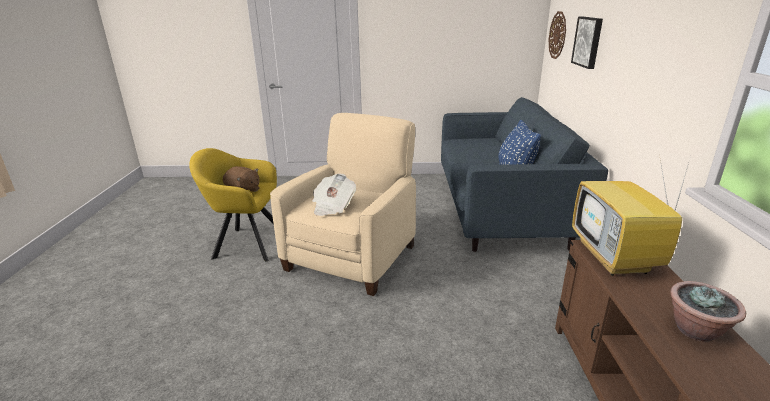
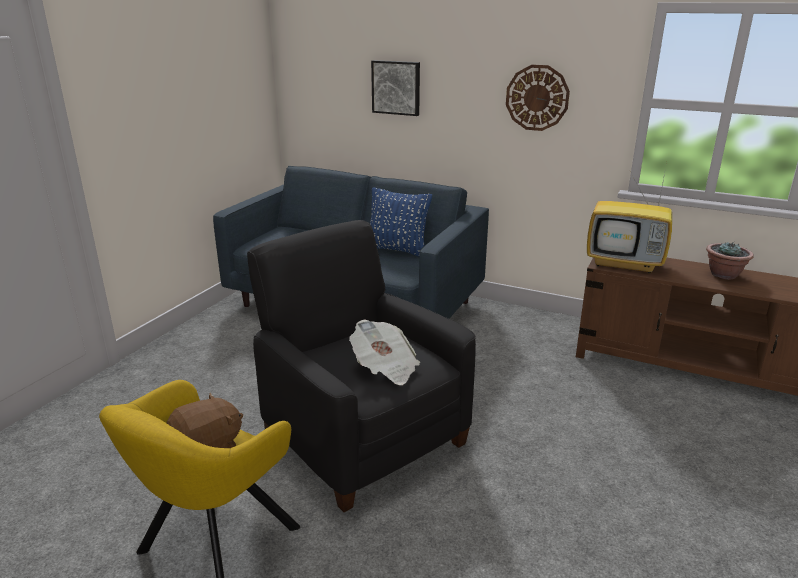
camera: 65 degrees left, 0 degrees up
(352, 256) = (362, 437): beige armchair -> black armchair
(557, 35) = (314, 83): wall clock -> wall clock (537, 98)

